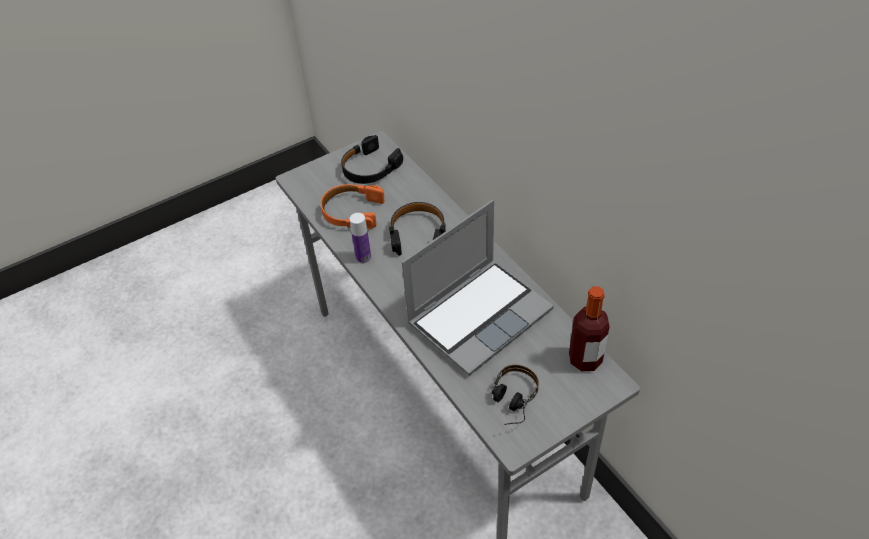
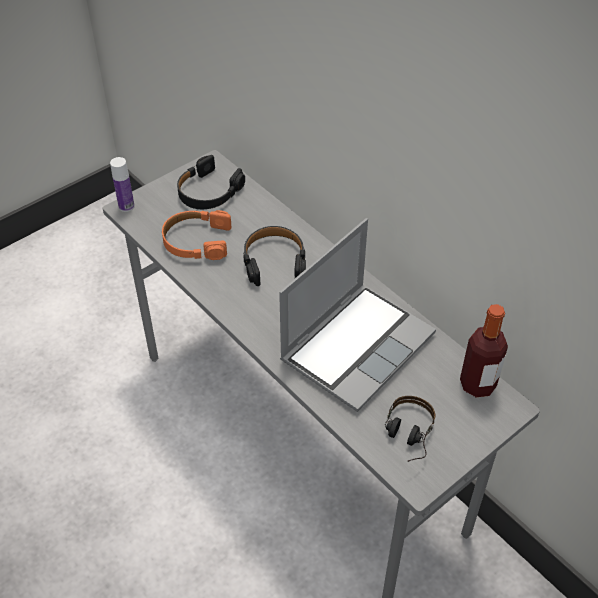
camera: 10 degrees left, 0 degrees up
(363, 258) = (218, 291): bottle -> bottle (126, 206)

